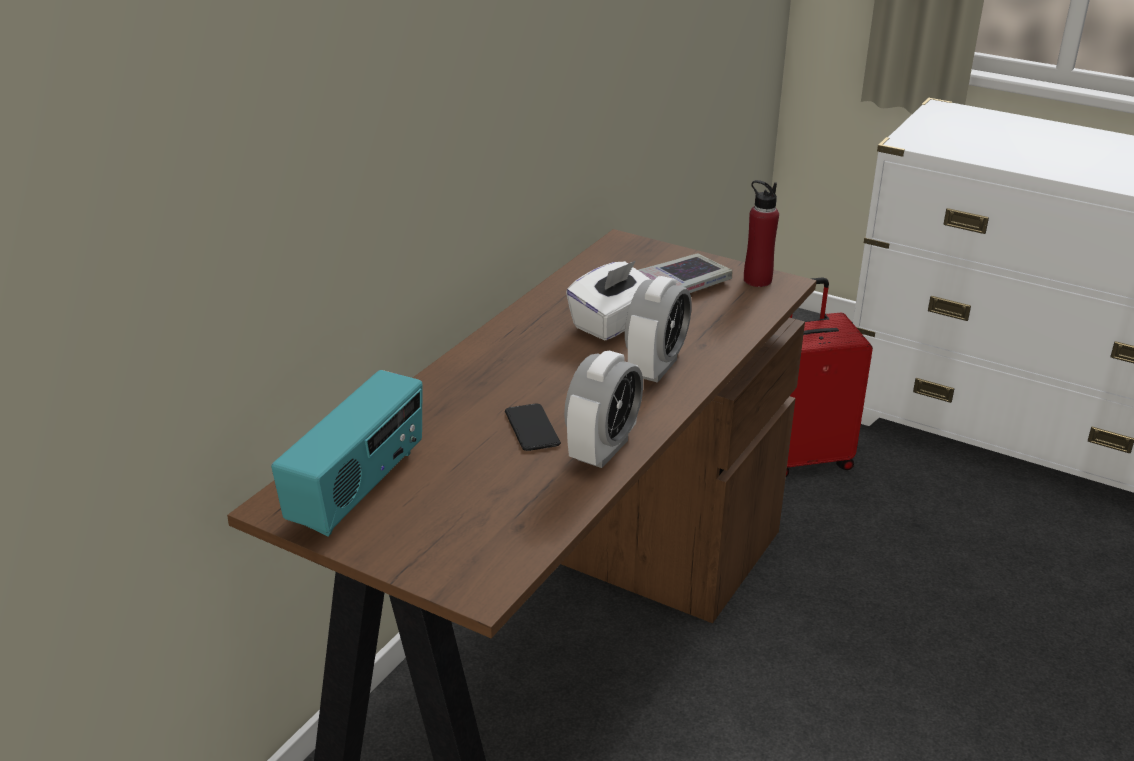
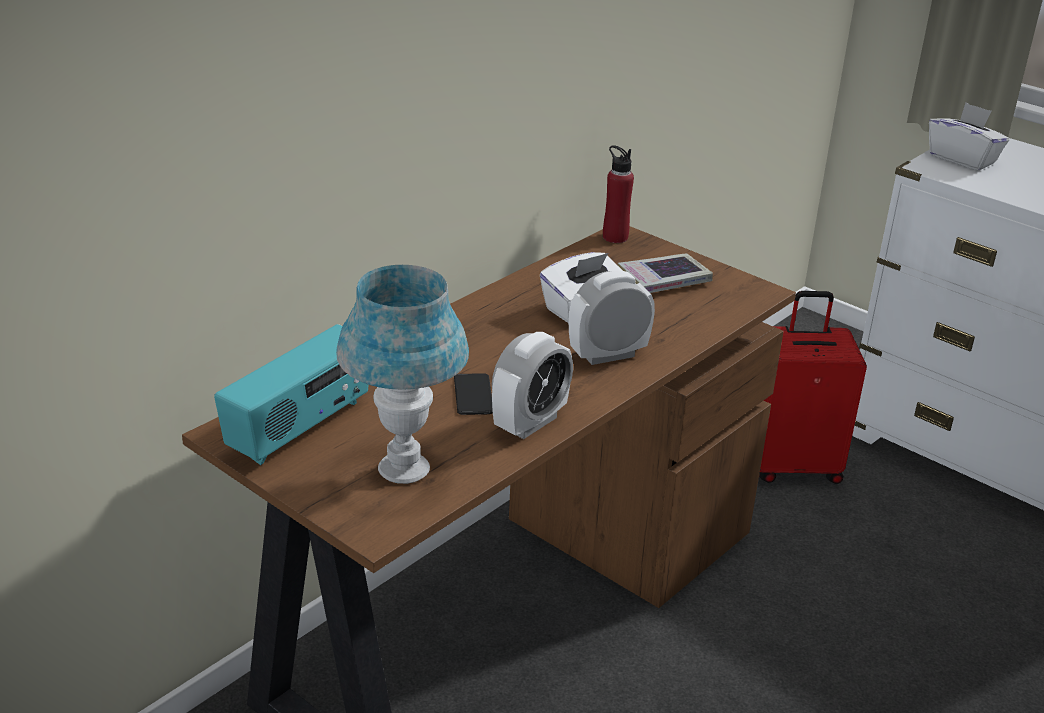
camera: 10 degrees right, 0 degrees up
(487, 519) = (403, 469): none -> blue table lamp
(655, 367) = (608, 355): alarm clock -> alarm clock turned 150 degrees counterclockwise
(757, 280) = (737, 285): red bottle -> red bottle (615, 237)
(936, 130) = (962, 159): none -> white tissue box

